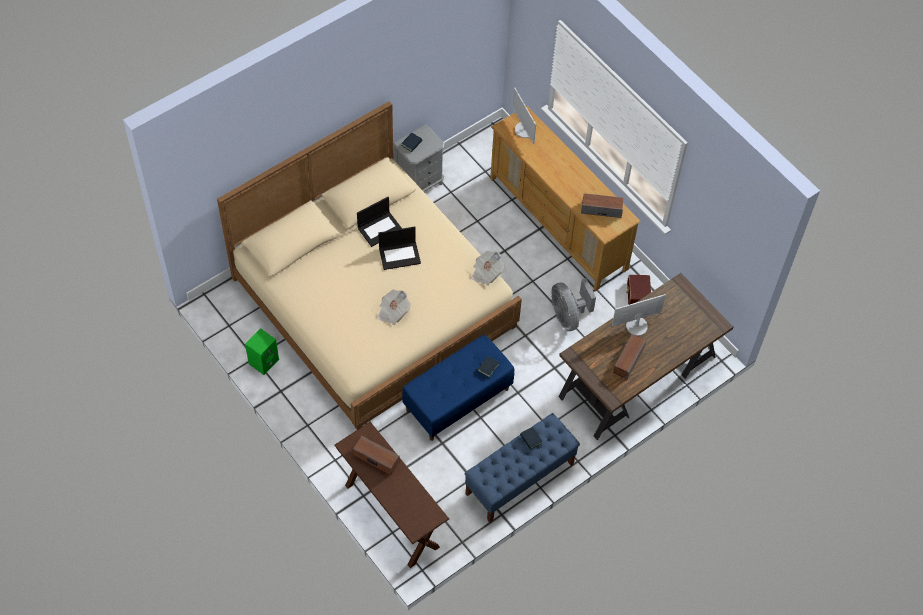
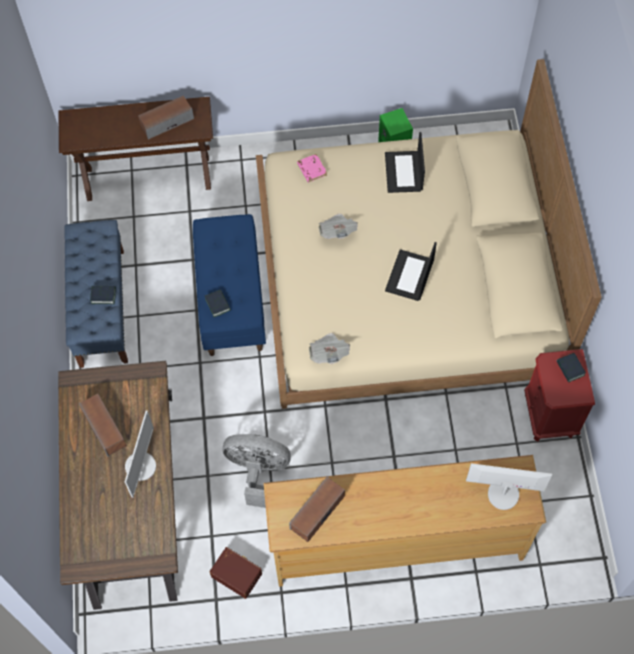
camera: 125 degrees right, 5 degrees up
(351, 353) = (311, 169): none -> pink book
(380, 228) = (460, 274): laptop -> laptop (404, 172)
(419, 183) = (550, 415): grey nightstand -> red nightstand

